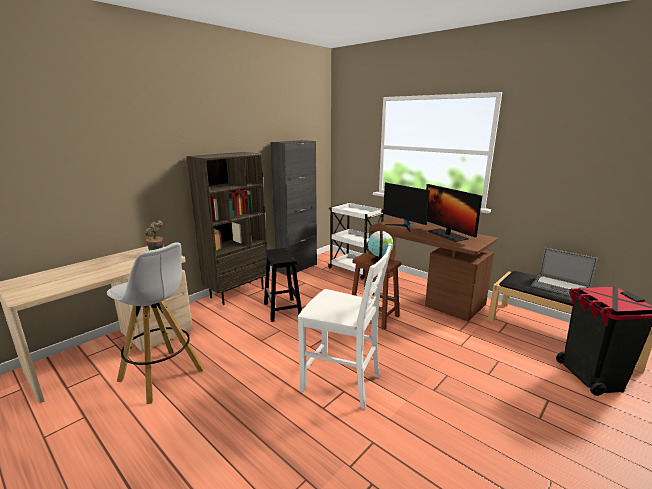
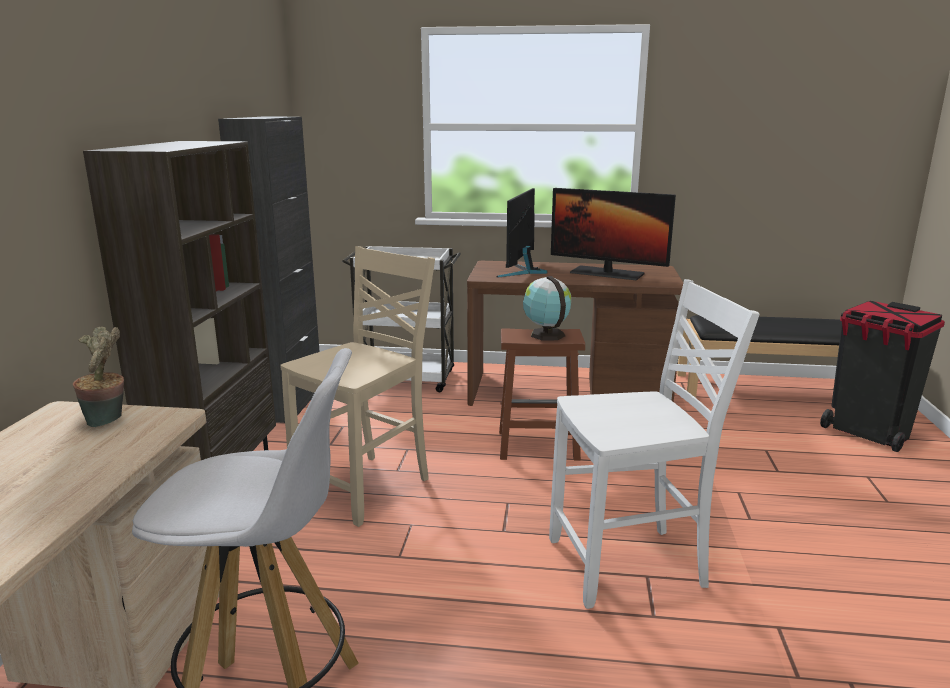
camera: 35 degrees left, 0 degrees up
(283, 310) = (366, 487): black stool -> beige chair
(404, 226) = (522, 271): monitor -> monitor turned 90 degrees clockwise
(560, 287) = (773, 323): laptop -> none

